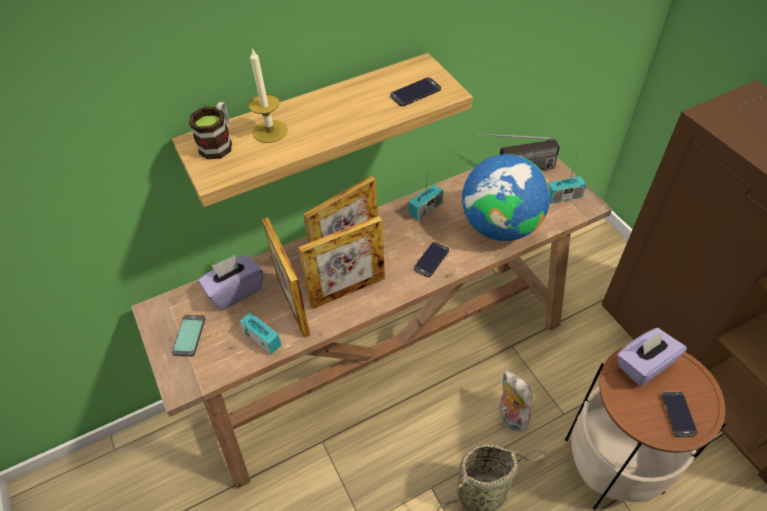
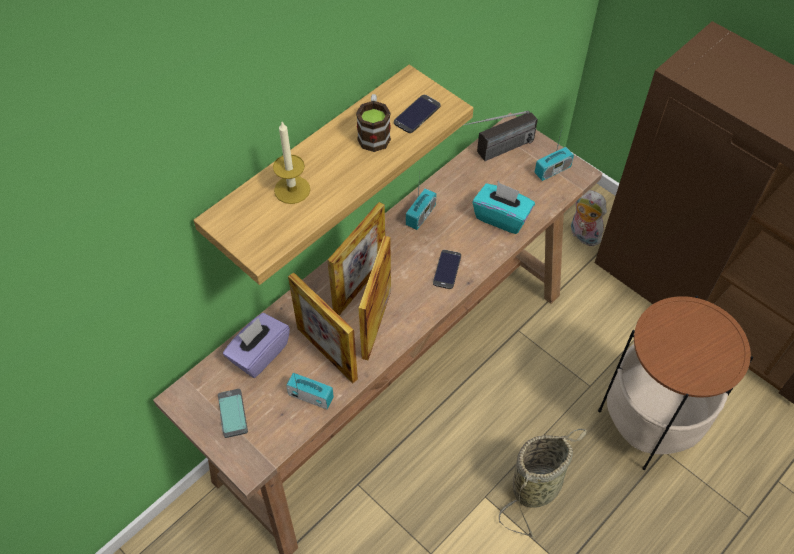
camera: 20 degrees left, 5 degrees up
(219, 143) = (246, 214): mug -> mug (374, 134)
(348, 291) = (376, 324): picture frame -> picture frame turned 150 degrees clockwise
(500, 226) = (501, 217): globe -> turquoise tissue box
(510, 416) = (538, 403): plush toy -> plush toy (582, 235)
(643, 365) = (669, 321): purple tissue box -> none
(678, 414) = (711, 359): phone -> none

